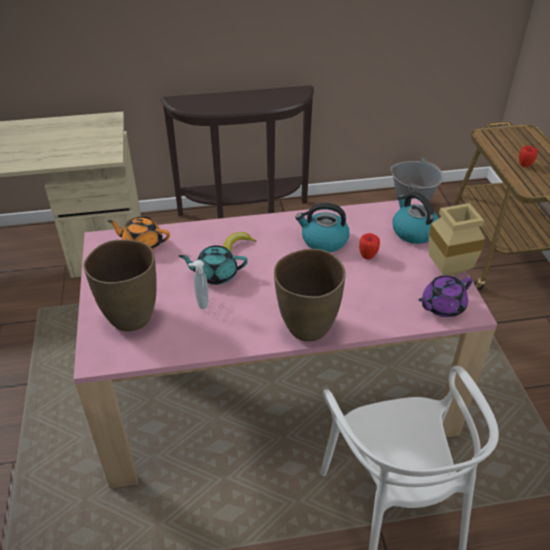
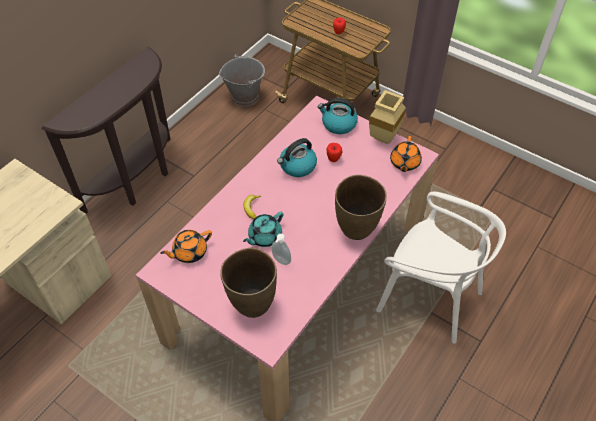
camera: 45 degrees left, 10 degrees up
(442, 306) = (404, 163): purple teapot -> orange teapot

